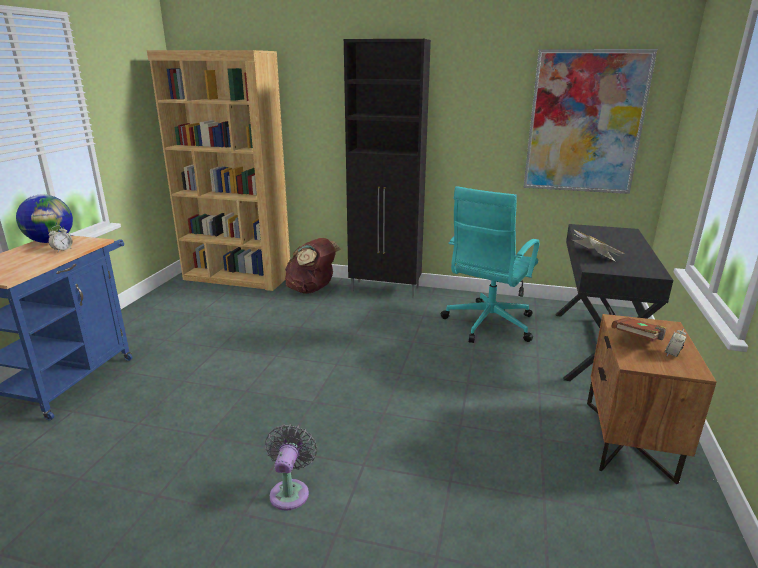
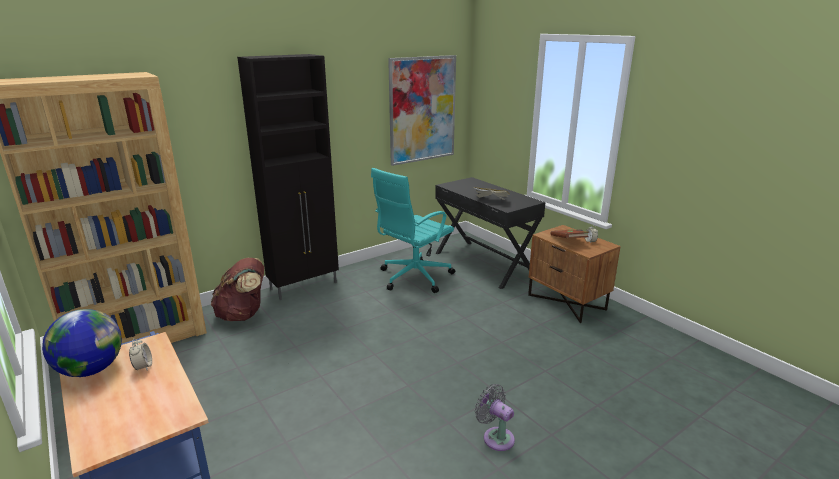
camera: 50 degrees left, 0 degrees up
(487, 325) = (413, 277): turquoise office chair -> turquoise office chair turned 60 degrees clockwise

